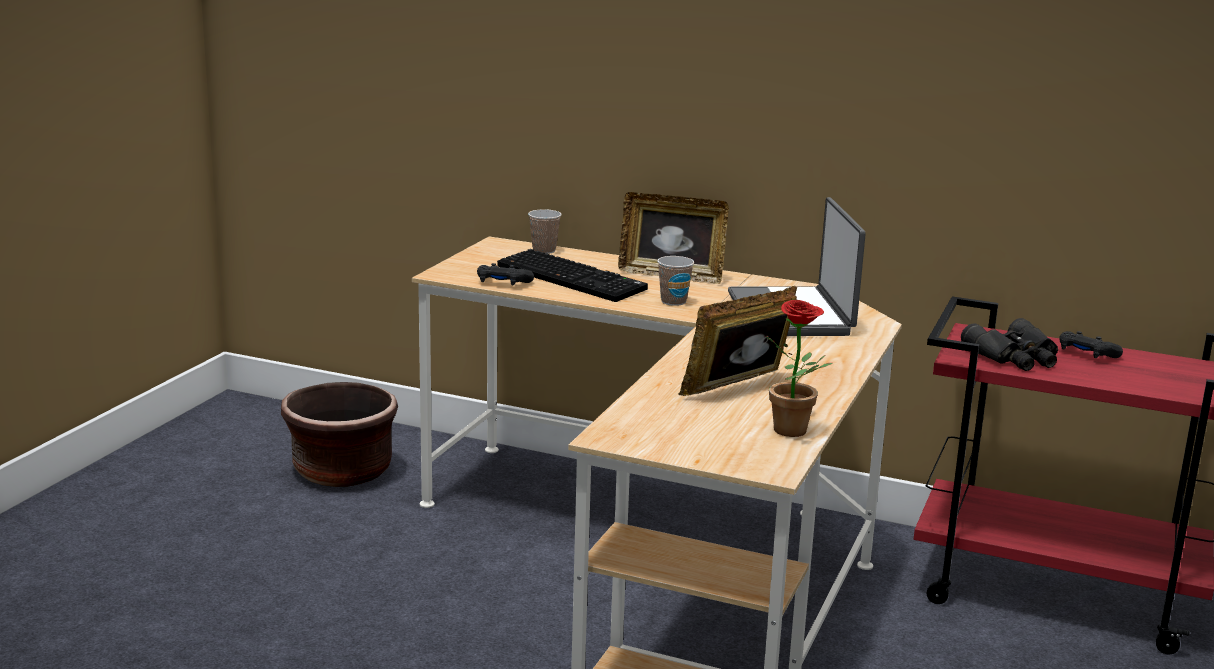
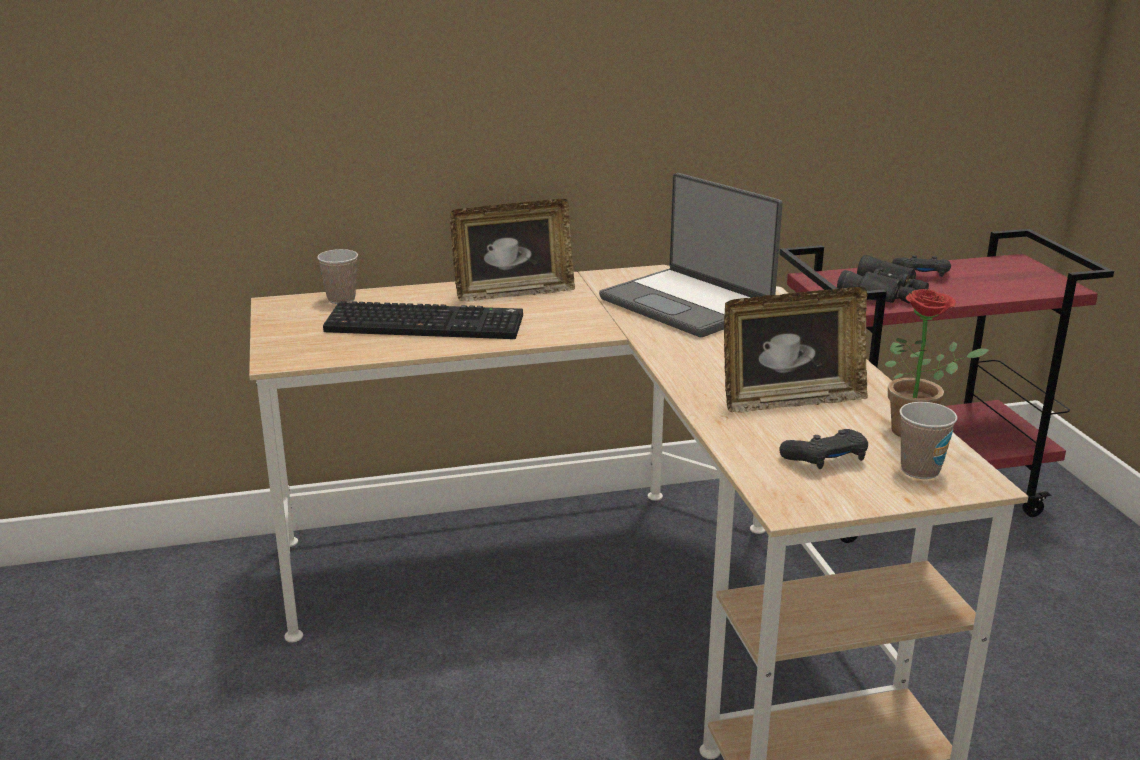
camera: 35 degrees left, 5 degrees up
(342, 472) = (147, 636): brown planter -> none
(502, 283) = (365, 351): black game controller -> black game controller (826, 459)
(673, 301) = (566, 322): cup -> cup (920, 470)
(738, 388) = (790, 401): picture frame -> picture frame turned 120 degrees counterclockwise

